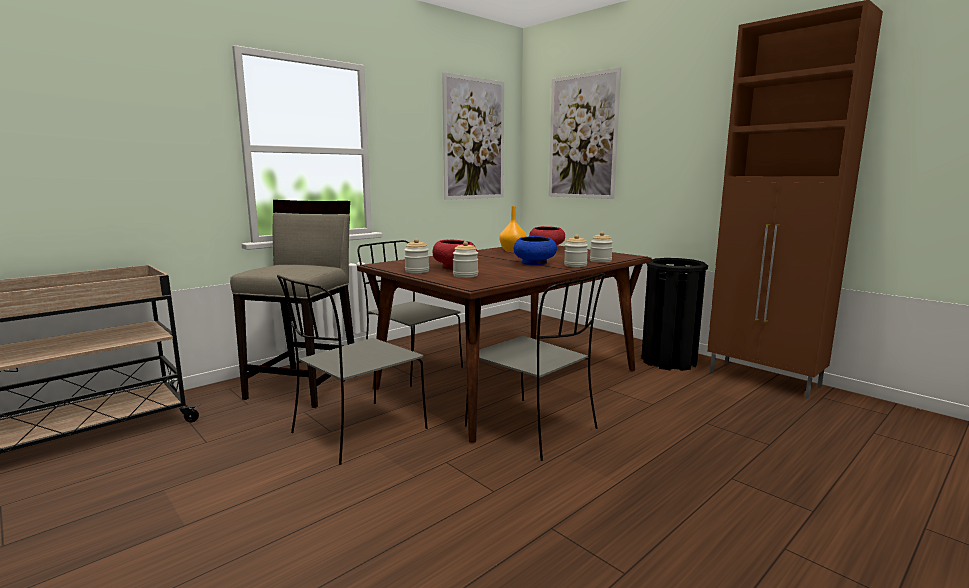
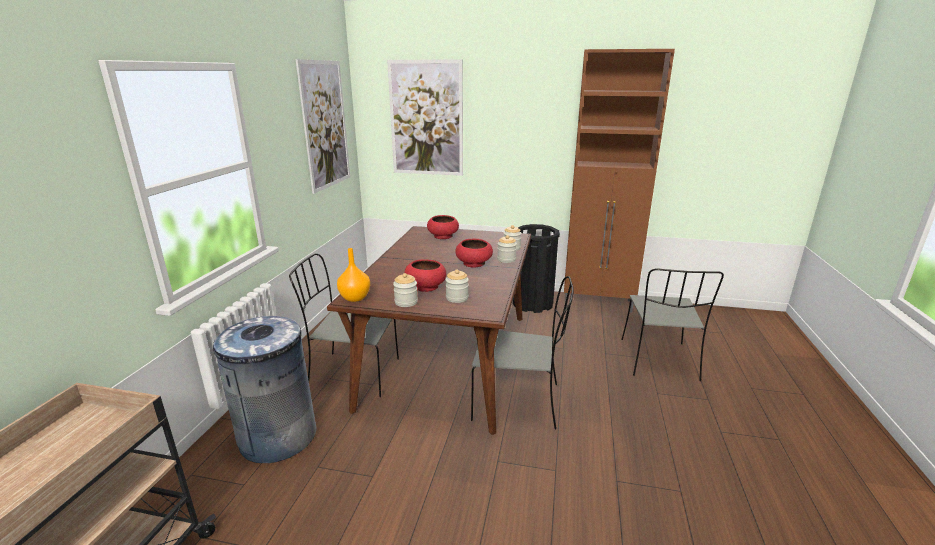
camera: 35 degrees left, 10 degrees up
(304, 386) = (277, 437): beige stool -> grey trash can
(356, 432) = (396, 466): grey chair -> grey chair (659, 360)
(513, 251) = (422, 245): orange vase -> orange vase (355, 297)
(535, 263) = (474, 263): blue bowl -> red bowl

